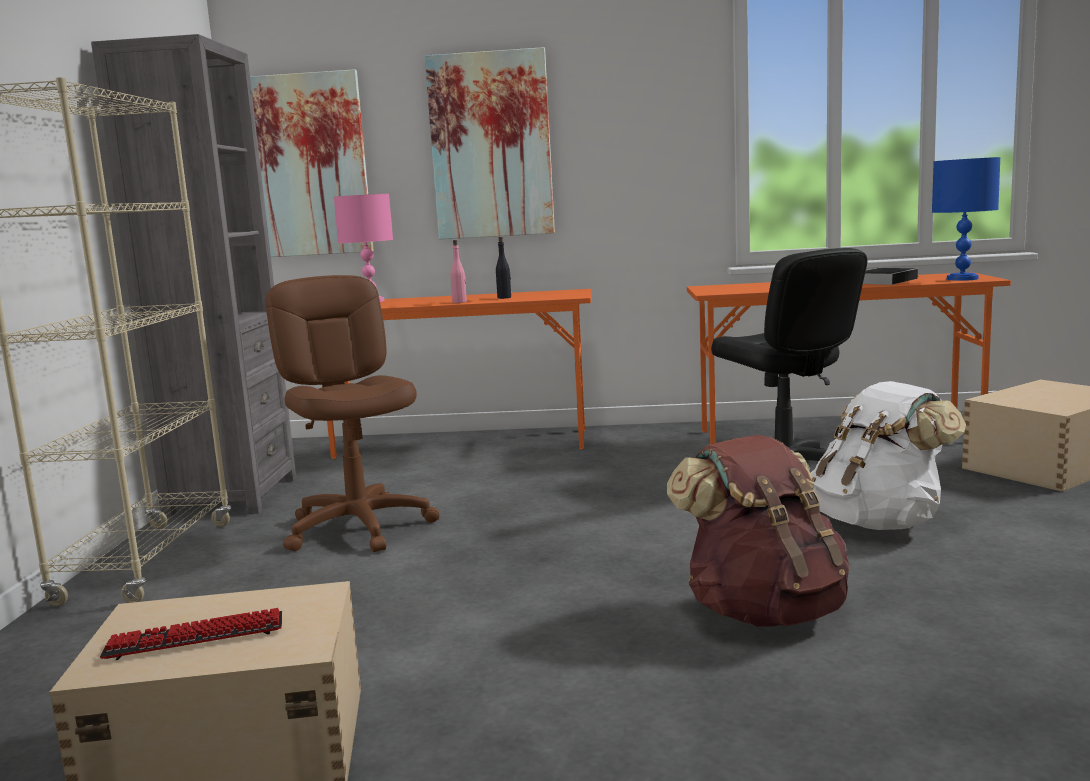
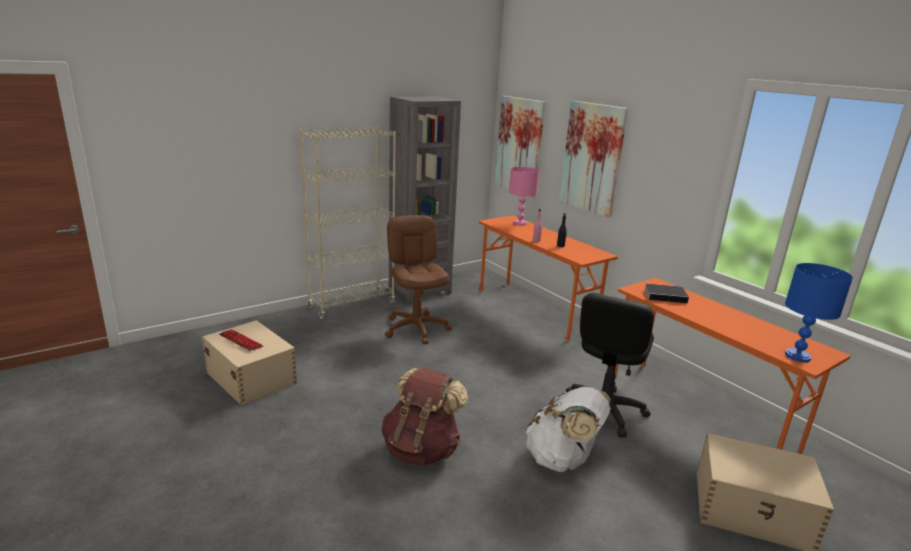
camera: 50 degrees right, 10 degrees up
(359, 527) = (416, 328): brown office chair -> brown office chair turned 45 degrees counterclockwise
(885, 281) = (752, 331): book -> book (666, 296)

